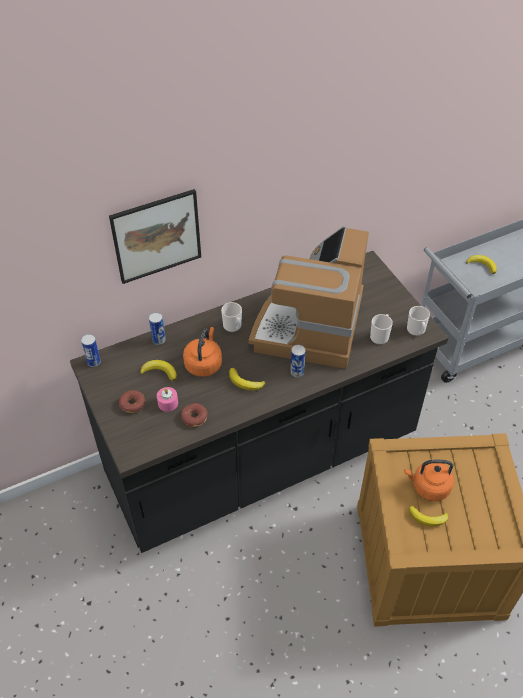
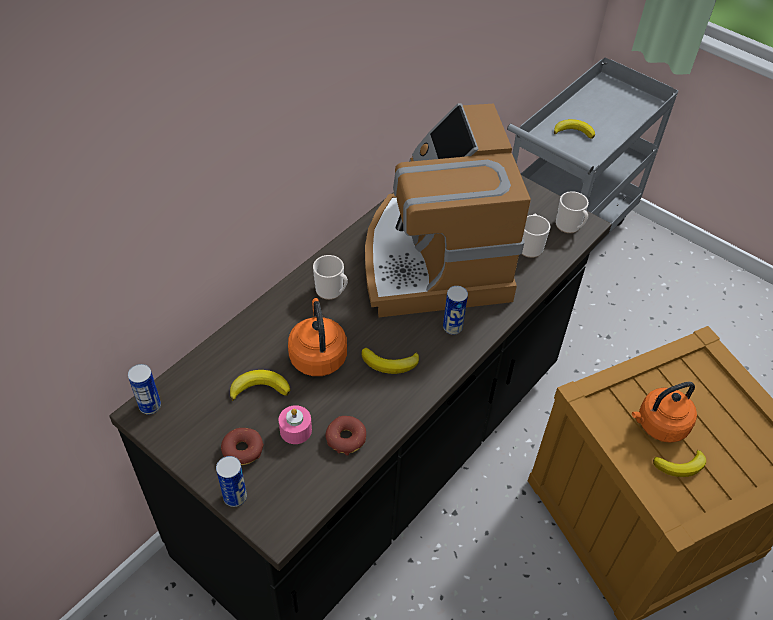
camera: 25 degrees left, 0 degrees up
(156, 236) = (209, 180): picture -> none
(159, 340) = (234, 342): can -> can (235, 497)

